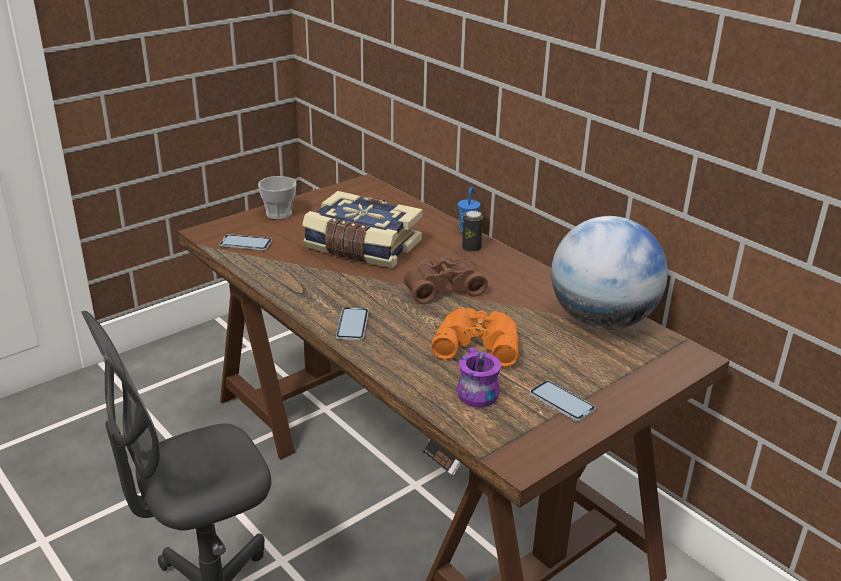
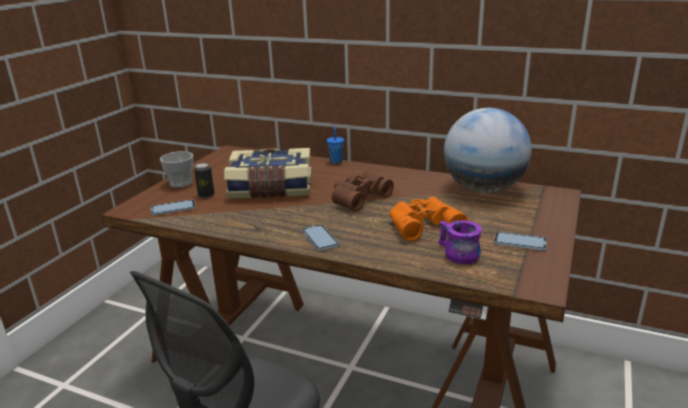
camera: 25 degrees left, 5 degrees down
(471, 248) = (350, 170): can -> can (206, 195)

